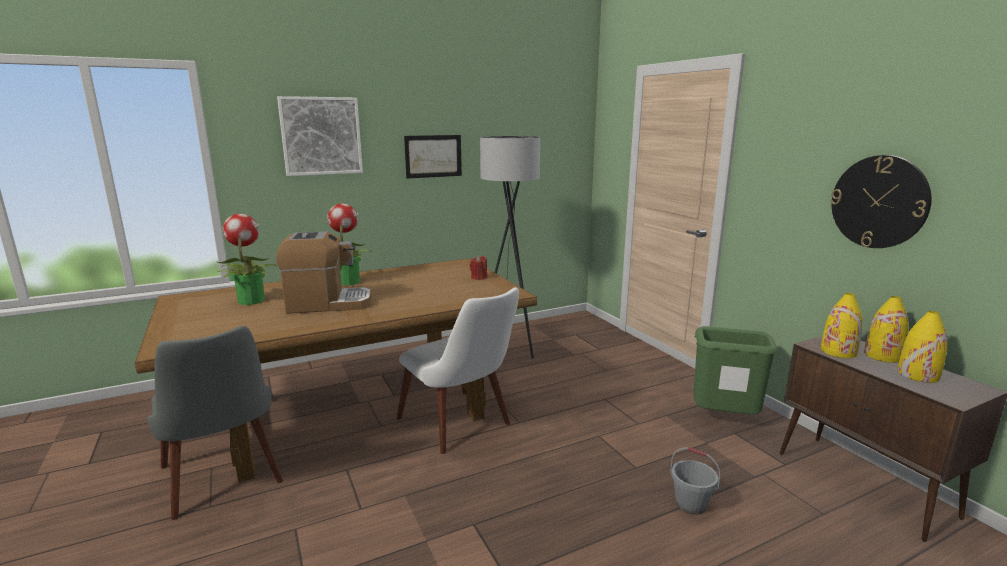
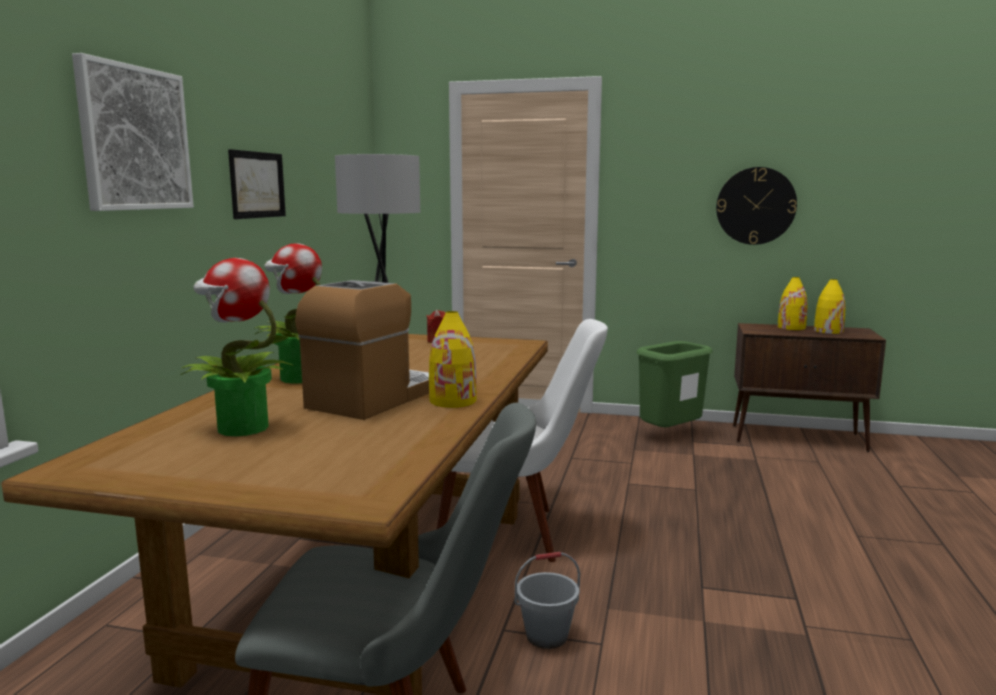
camera: 50 degrees left, 5 degrees down
(691, 504) = (767, 492): grey bucket -> grey bucket (547, 635)
(839, 352) = (772, 331): yellow vase -> yellow vase (453, 401)

